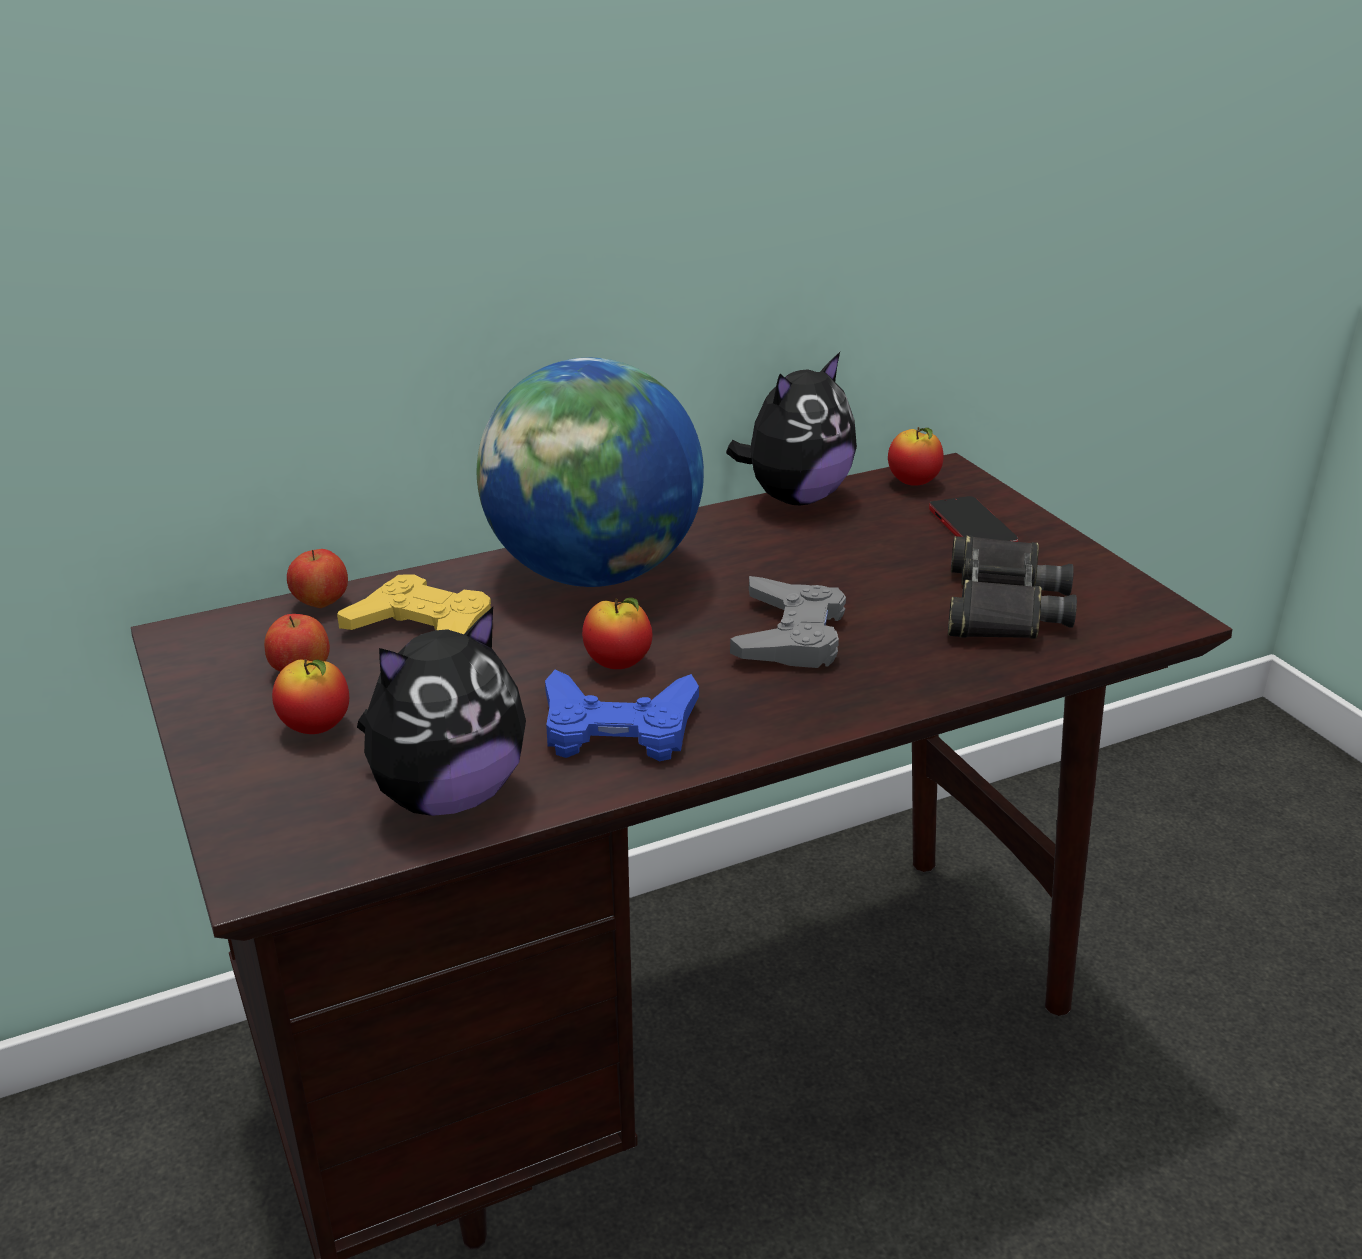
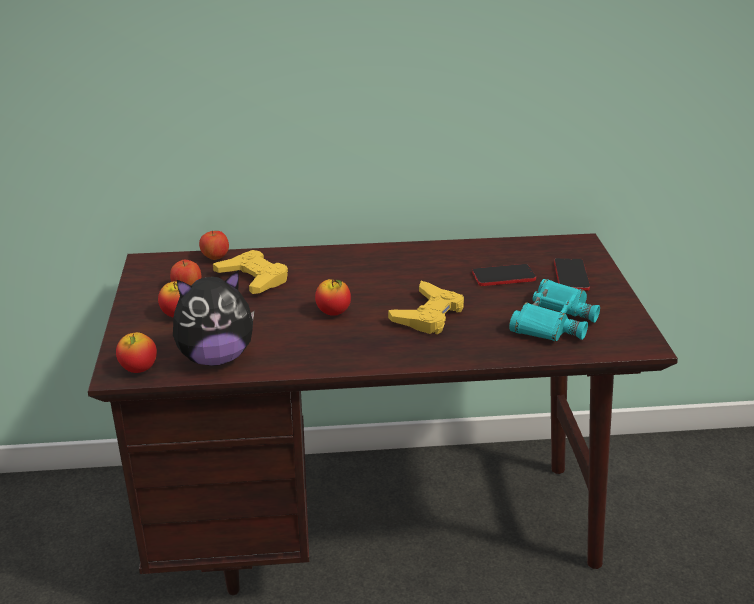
camera: 20 degrees right, 0 degrees up
(594, 573) = (352, 266): globe -> none
(618, 728) = (312, 343): blue game controller -> none
(790, 635) = (428, 315): grey game controller -> yellow game controller
(795, 497) = (484, 244): plush toy -> none
(866, 546) = (503, 276): none -> phone
(913, 483) = (556, 246): apple -> apple (139, 369)
(1001, 605) = (553, 321): black binoculars -> turquoise binoculars

